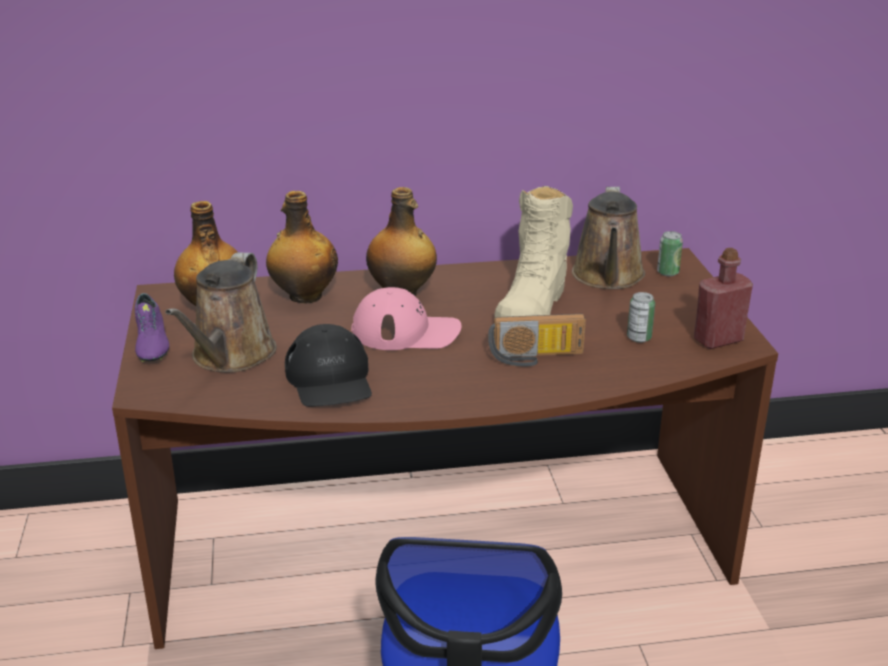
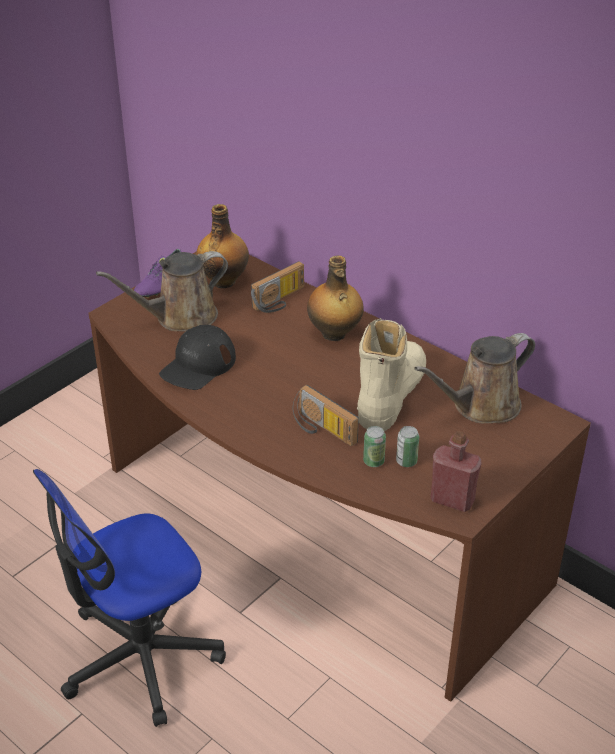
camera: 50 degrees right, 10 degrees up
(304, 296) = (280, 301): bottle -> radio
(406, 332) = (288, 362): pink cap -> none
(532, 305) = (390, 393): beige boot -> beige boot turned 135 degrees clockwise
(667, 272) = (529, 430): can -> can (373, 461)

